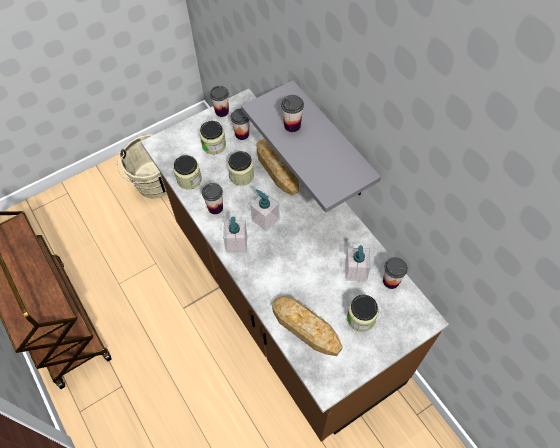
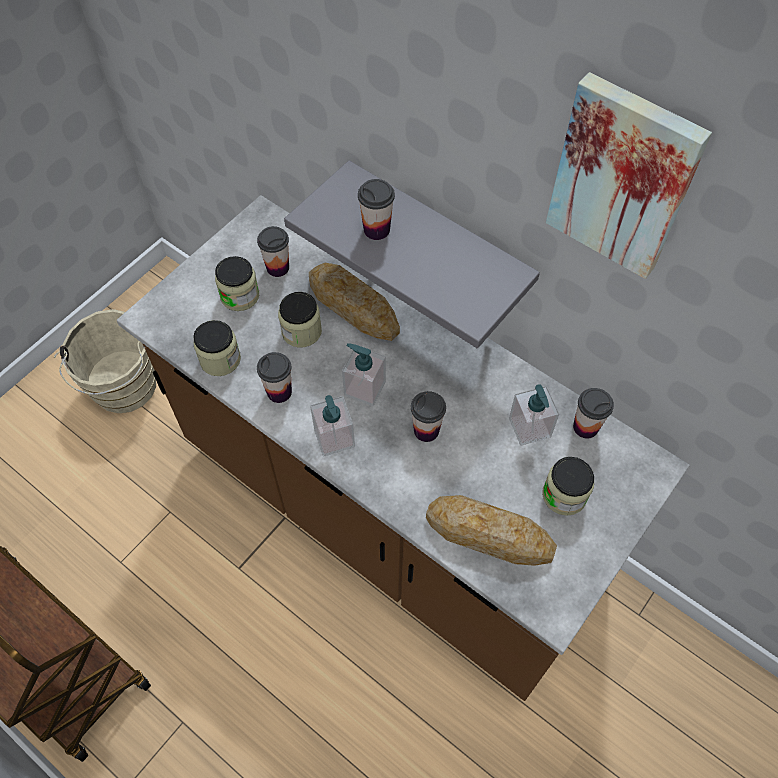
camera: 20 degrees left, 0 degrees up
(222, 111) = (232, 240): cup -> cup (426, 430)
(424, 129) = (624, 177): none -> picture

